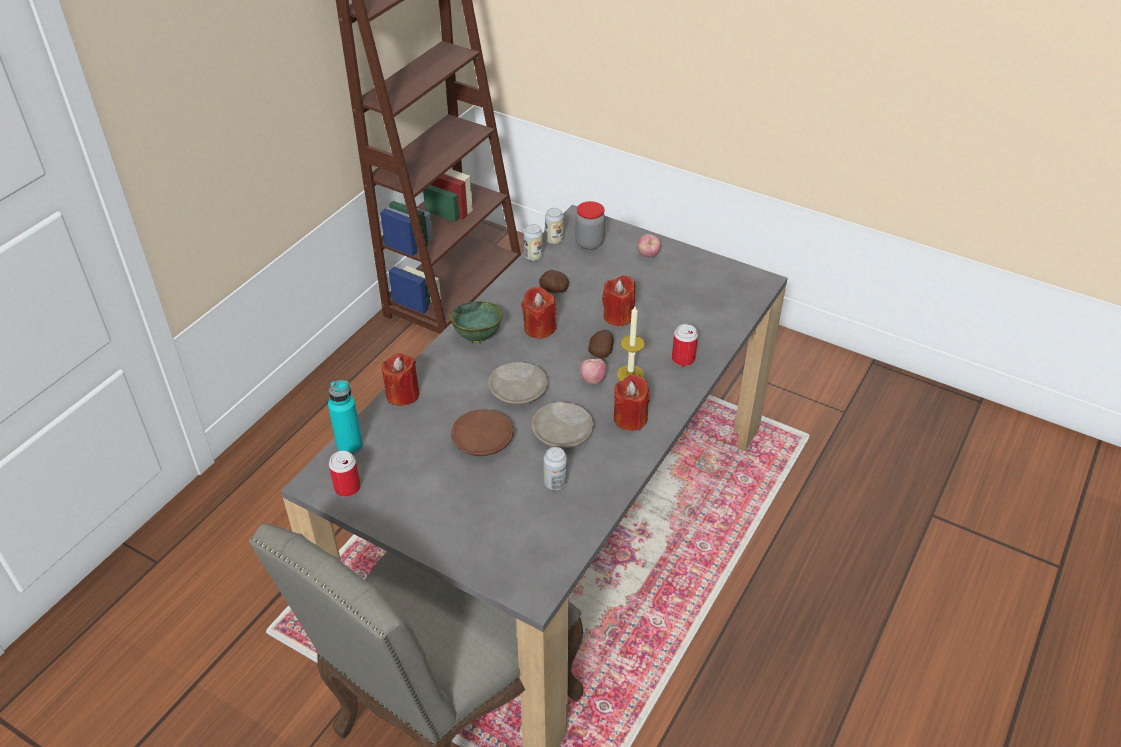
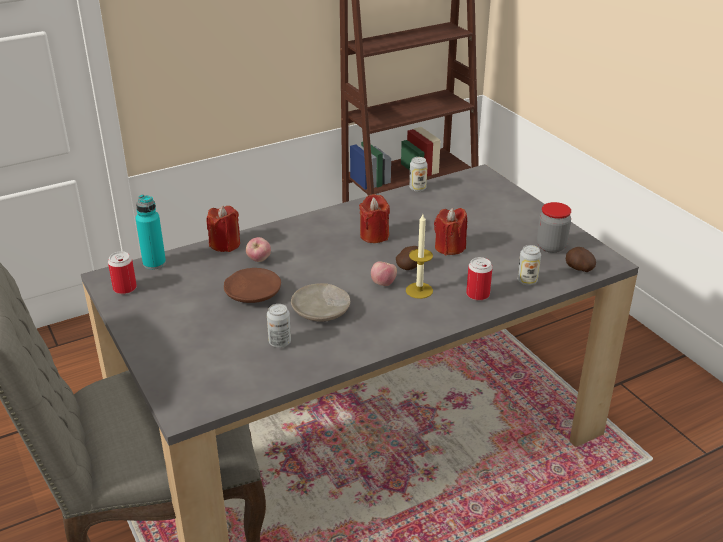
camera: 30 degrees right, 10 degrees down
(476, 337) = (318, 226): green bowl -> none
(518, 390) = (315, 270): beige plate -> none
(554, 240) = (446, 182): can -> can (527, 281)
(554, 290) = (412, 214): potato -> potato (579, 269)
(589, 243) = (474, 192): jar -> jar (551, 247)
(630, 418) = (388, 320): red candle -> none
(648, 255) = (518, 214): apple -> apple (259, 260)

